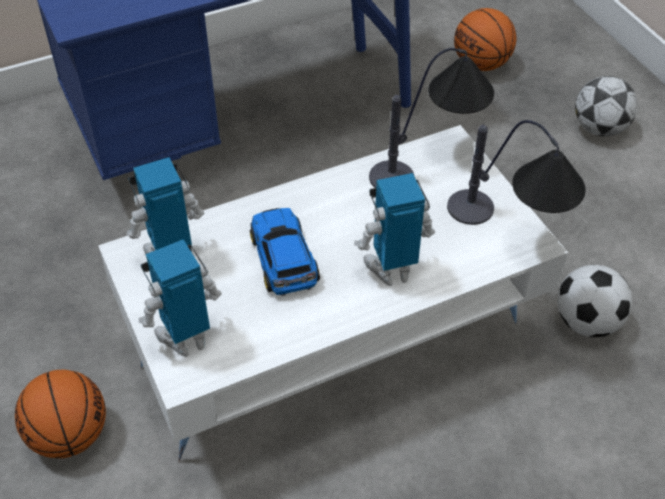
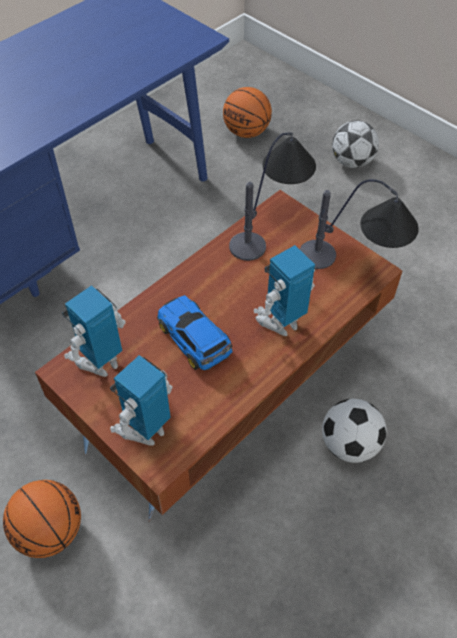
camera: 20 degrees left, 5 degrees up
(332, 347) = (229, 389): white coffee table -> brown coffee table
(587, 322) = (403, 313): football -> football (349, 444)

